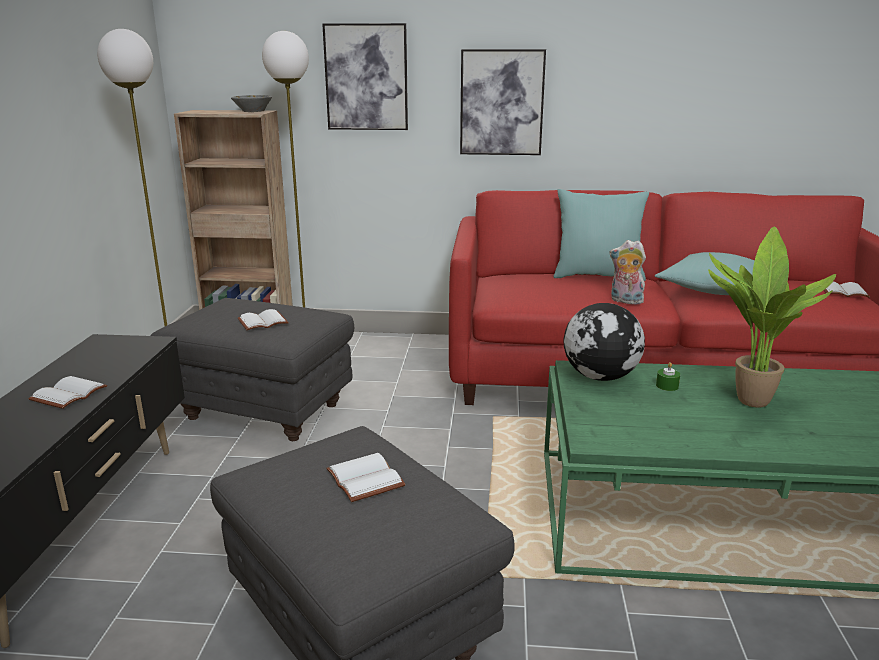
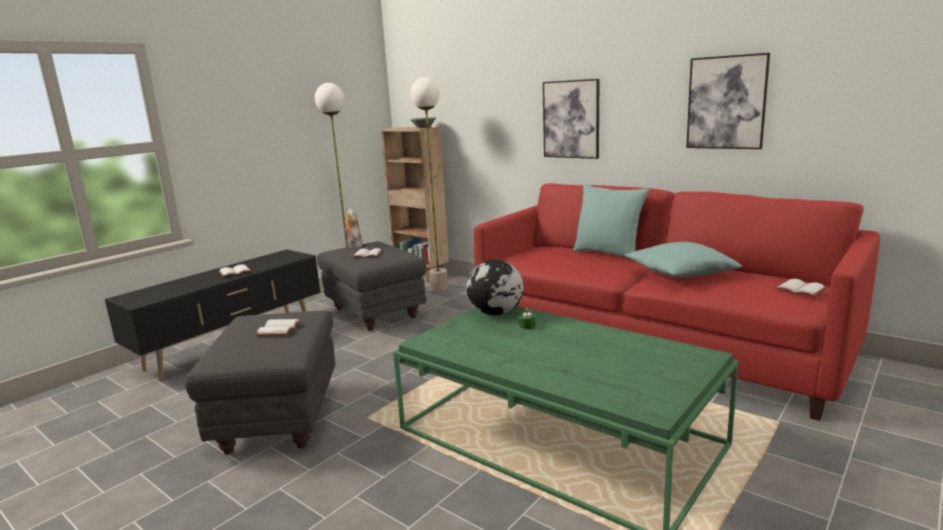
camera: 35 degrees right, 5 degrees down
(366, 77) = (489, 104): picture -> picture (726, 102)
(625, 301) = (591, 271): plush toy -> plush toy (353, 246)
(747, 400) = (562, 344): potted plant -> none

